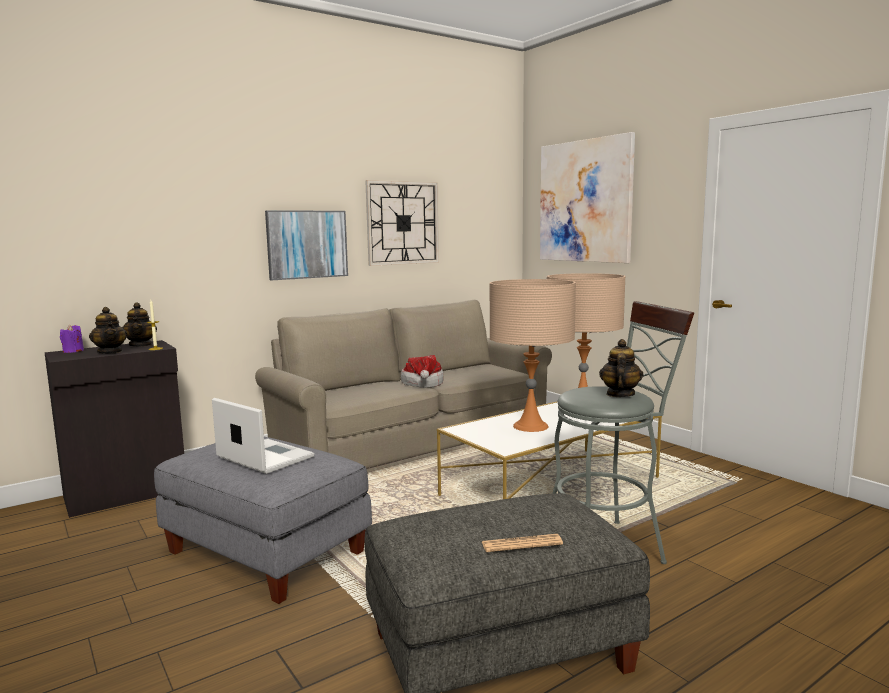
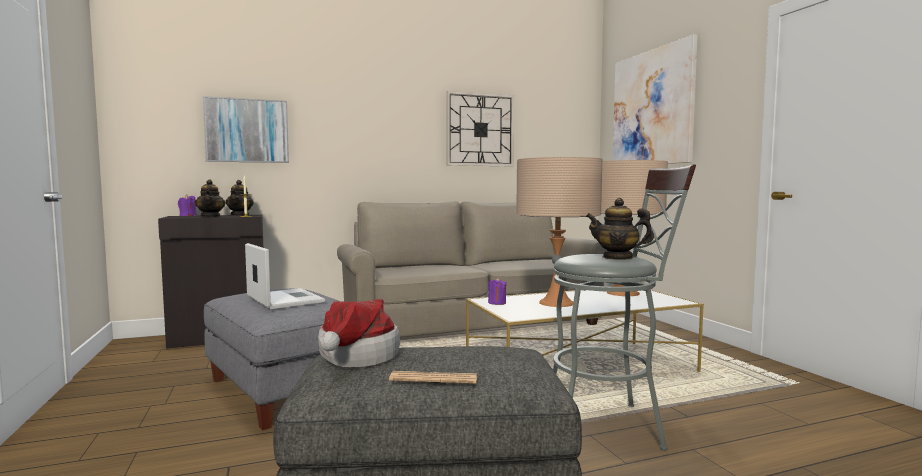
camera: 15 degrees right, 5 degrees down
(307, 244) = (391, 143): picture -> picture (247, 131)
(423, 384) = (478, 267): hat -> hat (355, 357)
(473, 432) = (497, 303): none -> purple candle
(619, 394) = (618, 257): teapot -> teapot turned 105 degrees counterclockwise

